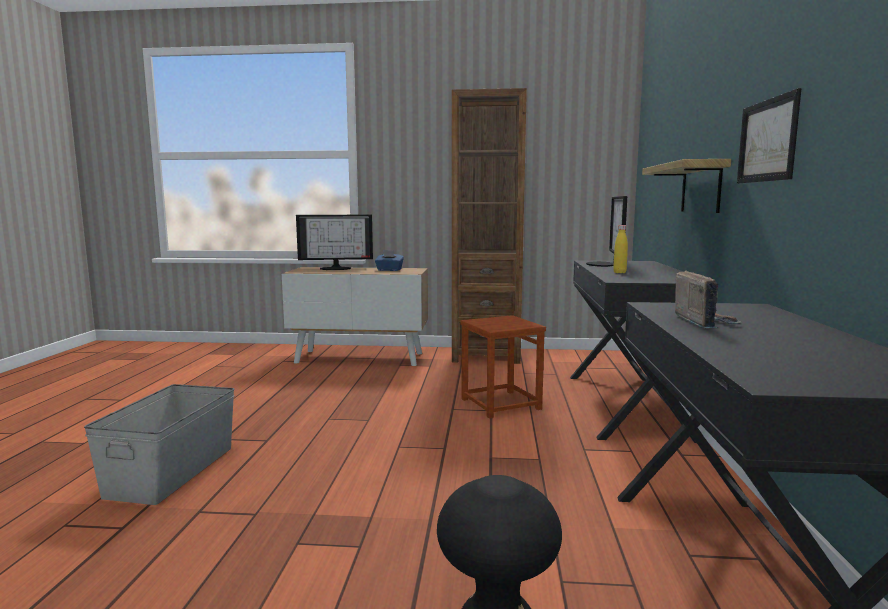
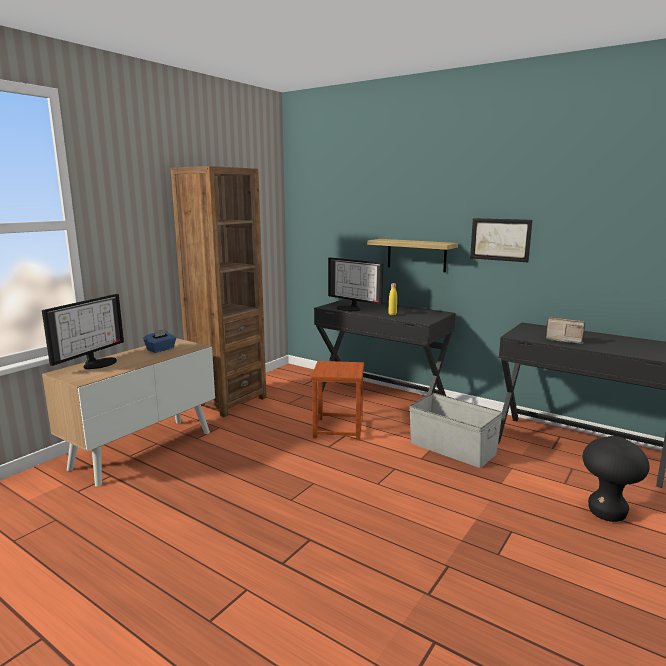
camera: 60 degrees left, 5 degrees up
(173, 471) = (334, 603): grey storage box -> grey storage box (452, 448)

